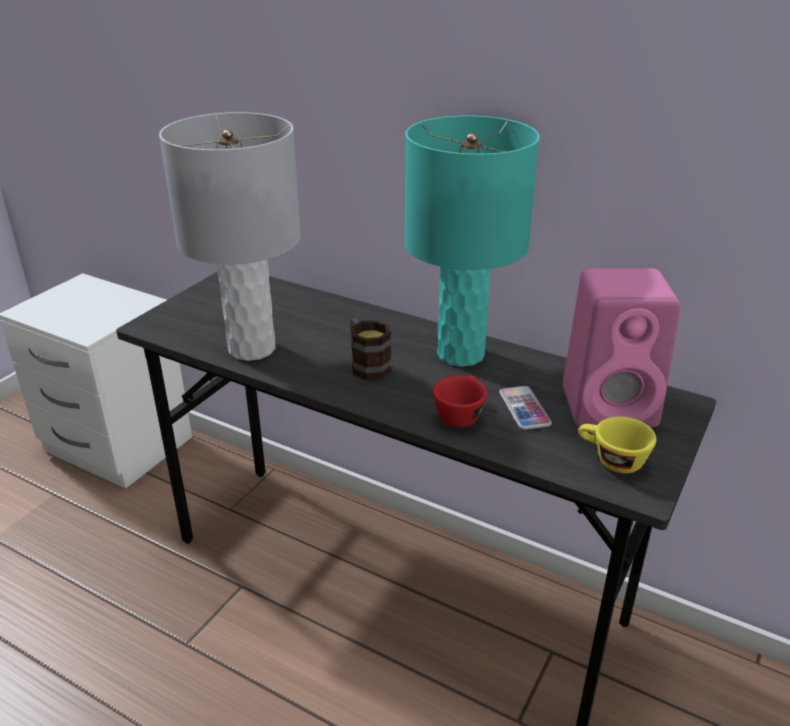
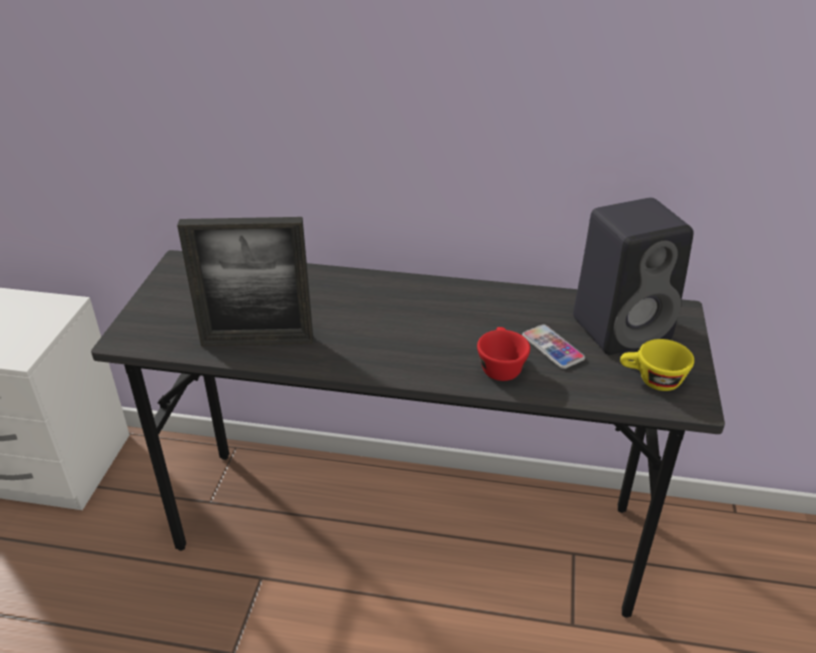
camera: 20 degrees left, 5 degrees up
(252, 348) = (257, 341): grey table lamp -> picture frame
(367, 365) = (383, 334): mug -> none
(461, 354) = (464, 303): turquoise table lamp -> none
(611, 406) = (623, 328): pink speaker -> black speaker

